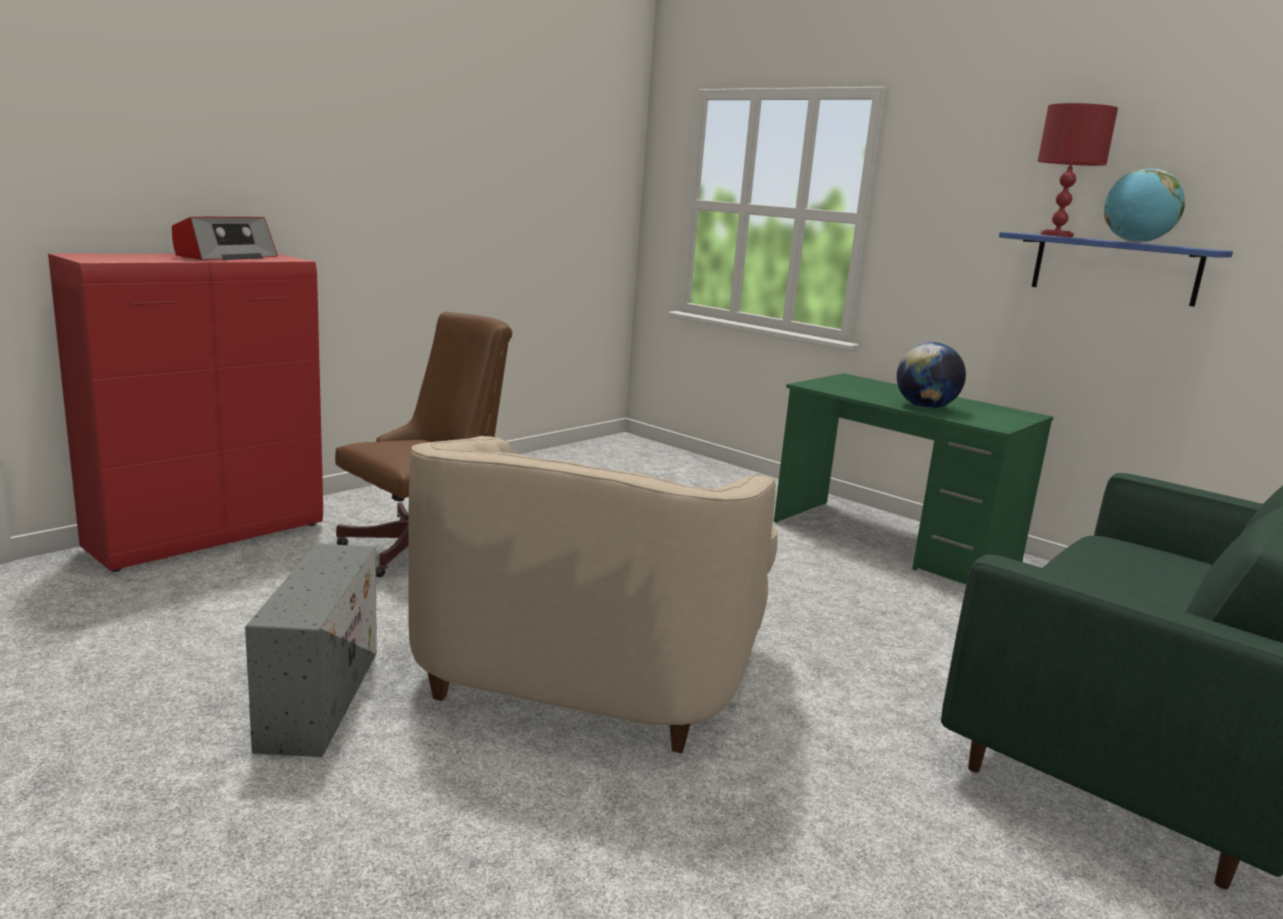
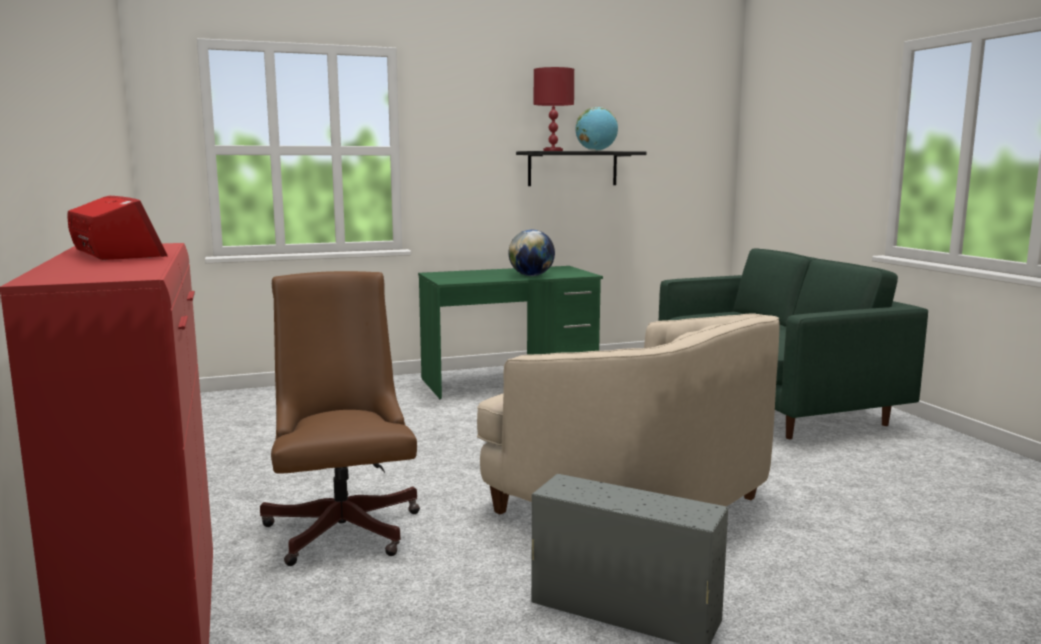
camera: 60 degrees left, 5 degrees down
(1115, 269) = (572, 168): blue shelf -> black shelf

